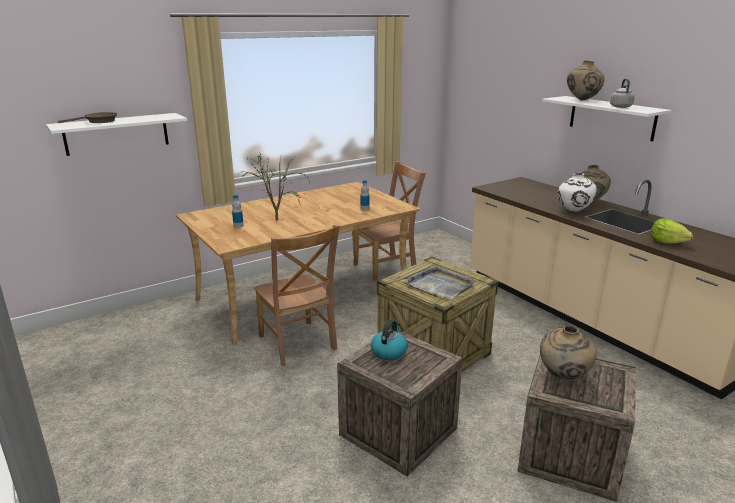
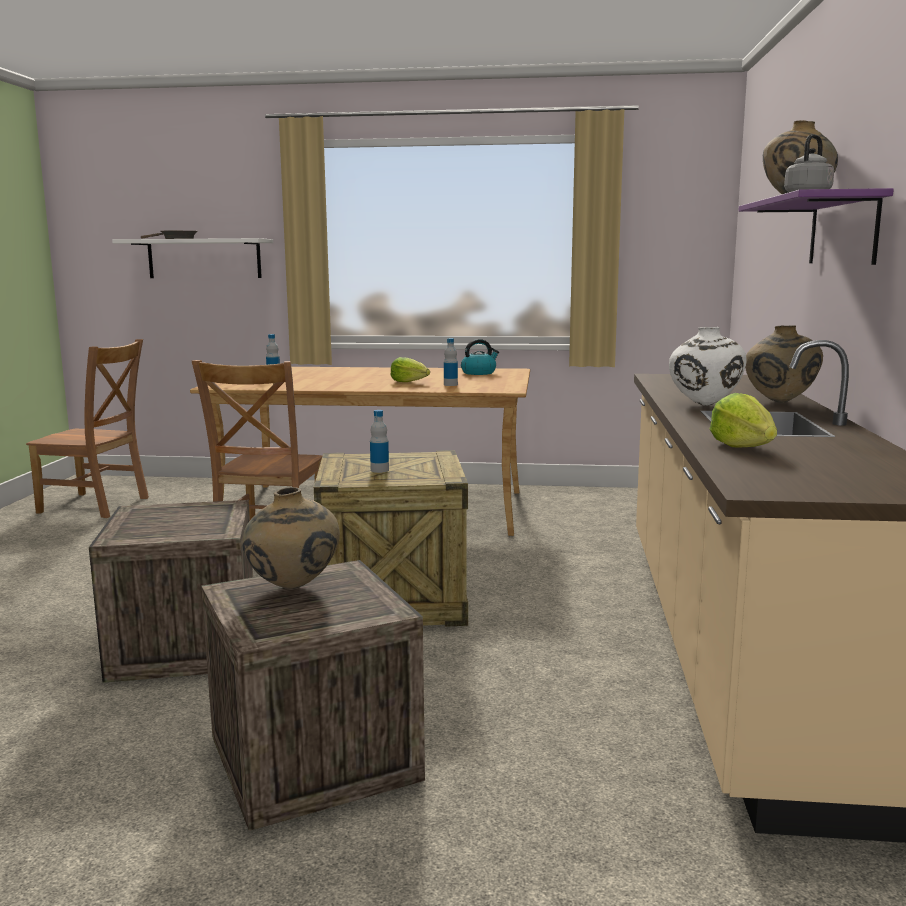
camera: 40 degrees right, 10 degrees down
(277, 220) = (322, 380): potted plant -> none
(336, 211) = (410, 382): none -> lettuce
(387, 267) = (537, 510): brown chair -> brown chair (97, 506)
(389, 351) = (186, 512): kettle -> kettle (479, 373)
(440, 285) = (379, 470): grey tray -> bottle
(611, 118) = (842, 231): white shelf -> purple shelf

